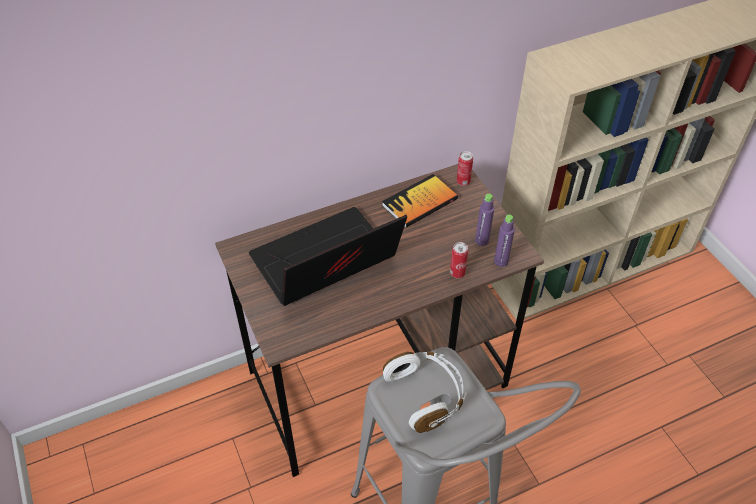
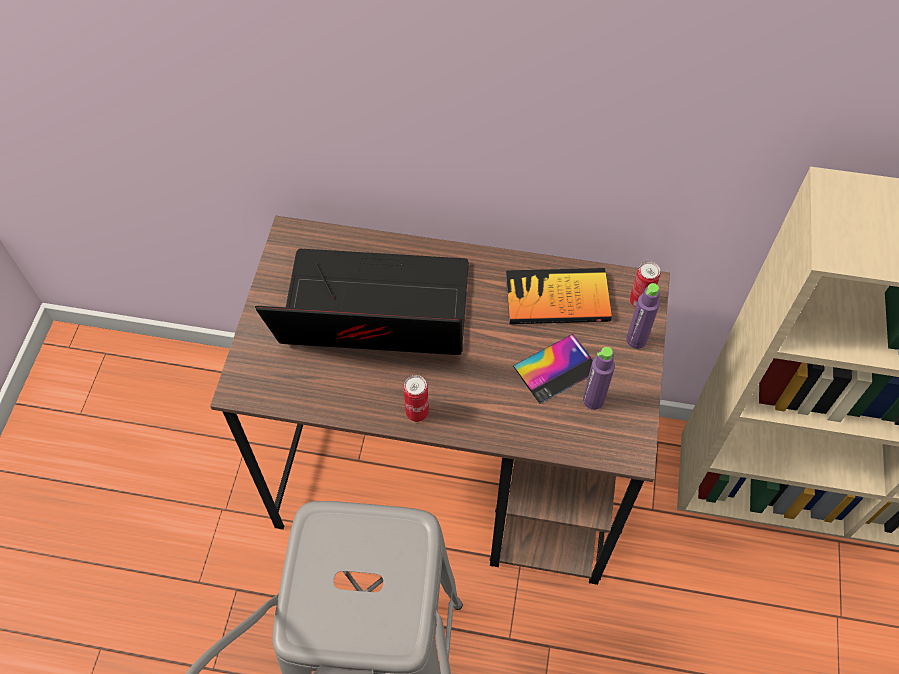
camera: 35 degrees right, 10 degrees up
(426, 395) = (356, 562): white headphones -> none
(449, 236) = (556, 368): none -> phone
(457, 273) = (522, 426): can -> can (417, 412)
(501, 261) = (593, 445): purple bottle -> purple bottle (636, 340)

